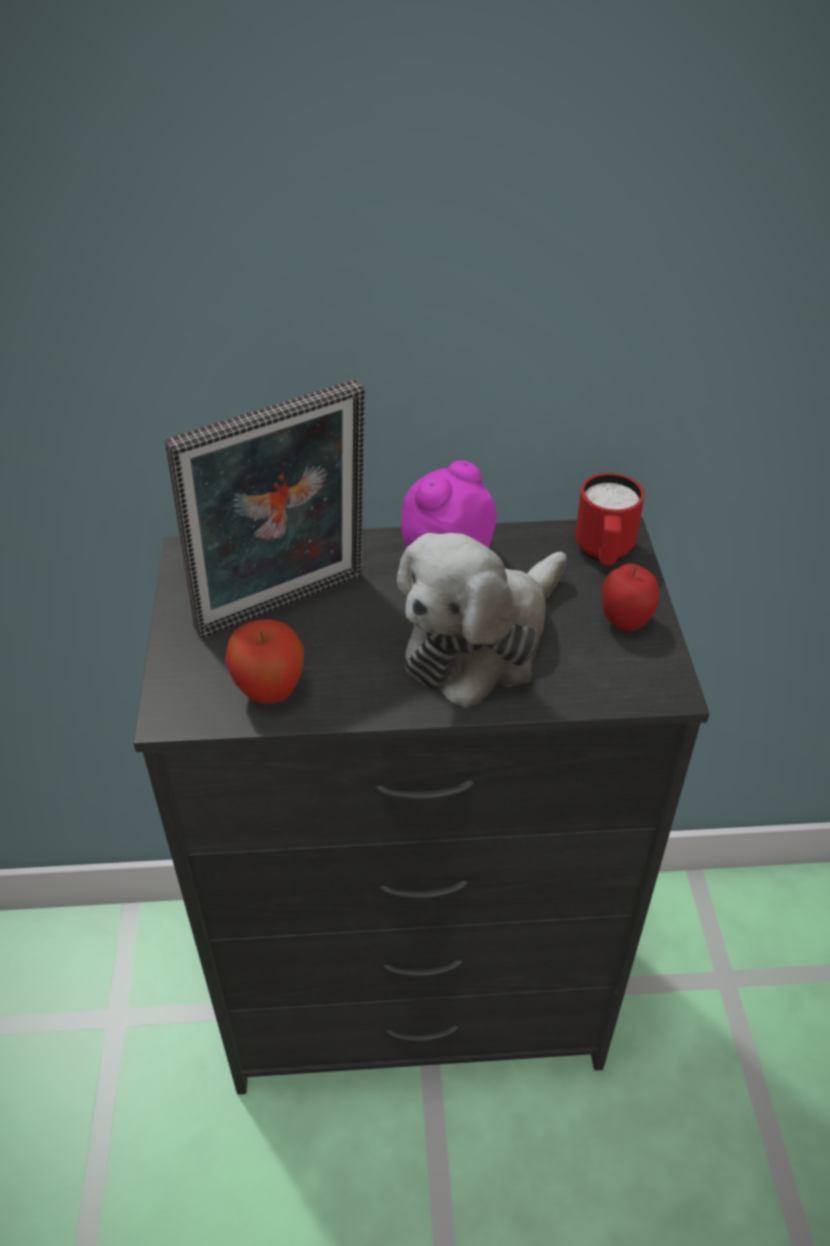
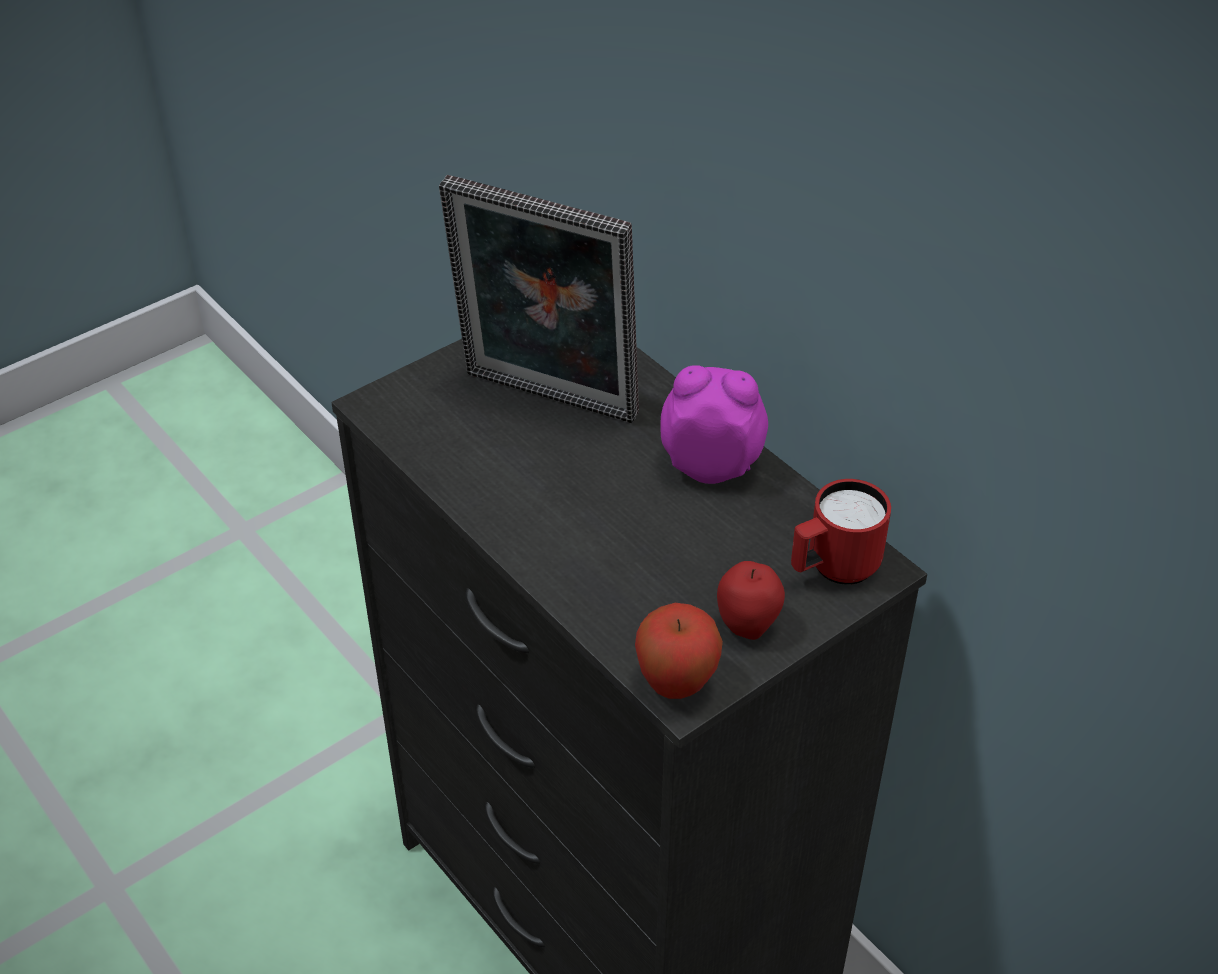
camera: 55 degrees right, 0 degrees up
(270, 692) = (445, 443): apple -> apple (676, 684)
(481, 641) = (623, 539): plush toy -> none

